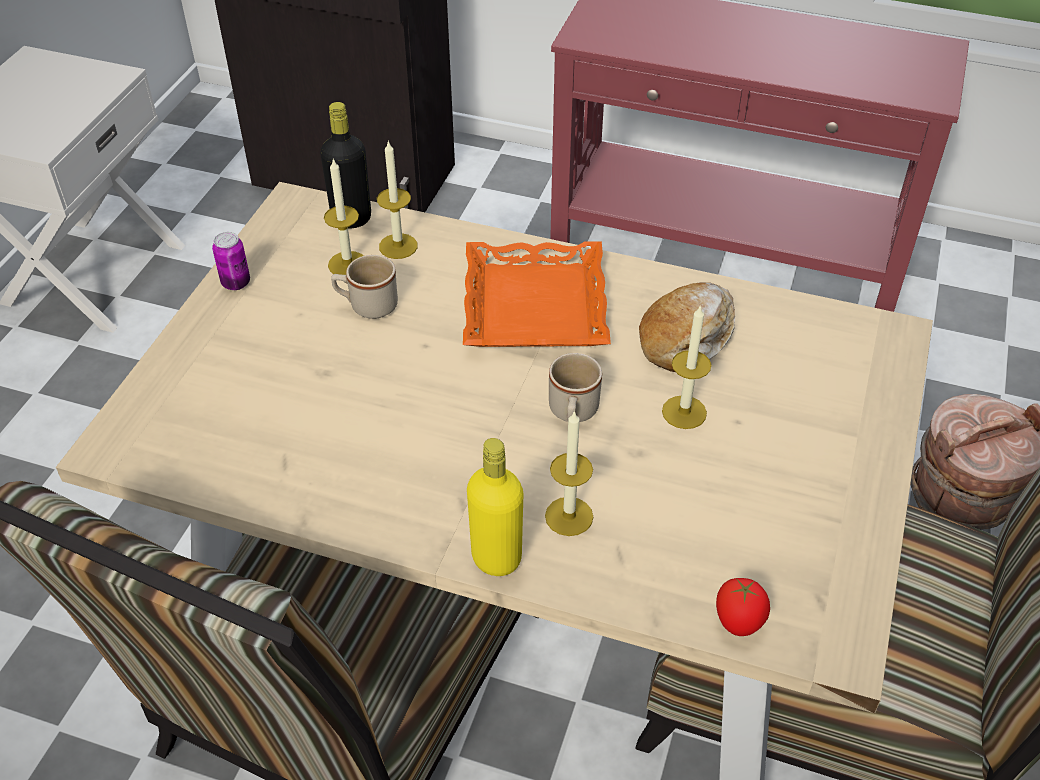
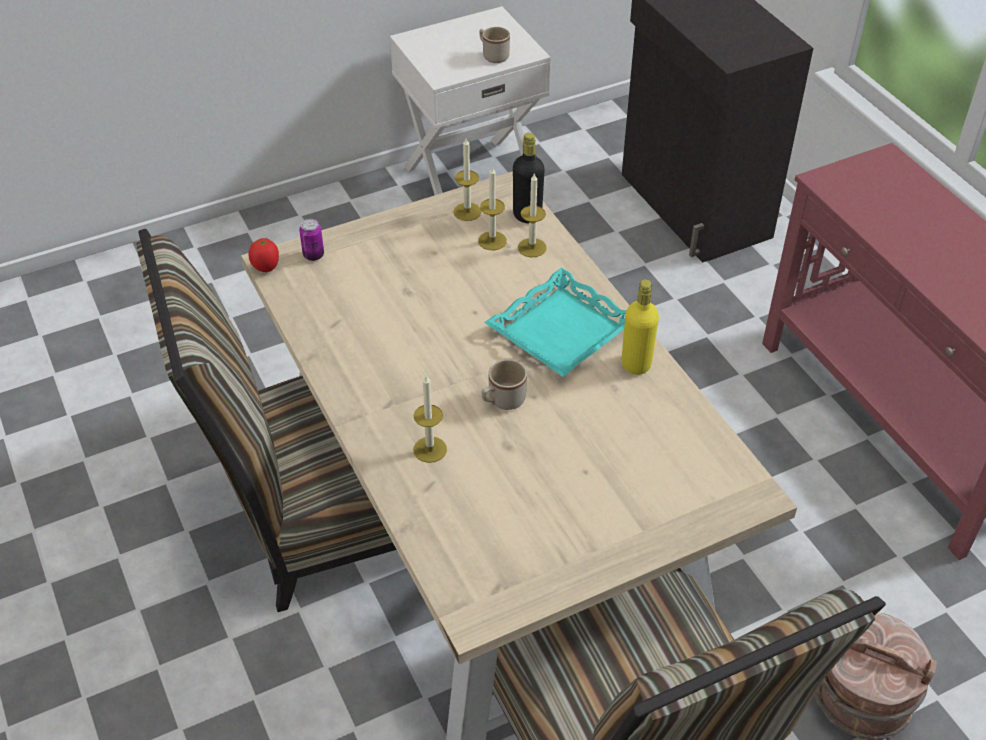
camera: 45 degrees right, 0 degrees up
(236, 283) = (424, 214): can -> can (313, 255)
(367, 306) = (473, 270): beige mug -> beige mug (493, 55)
(496, 558) = (370, 441): yellow bottle -> yellow bottle (636, 364)
(533, 305) = (560, 330): orange tray -> turquoise tray
(684, 412) = (562, 445): candle -> candle (467, 212)
(687, 337) = (624, 407): bread -> none
(738, 623) = (440, 563): tomato -> tomato (266, 268)

